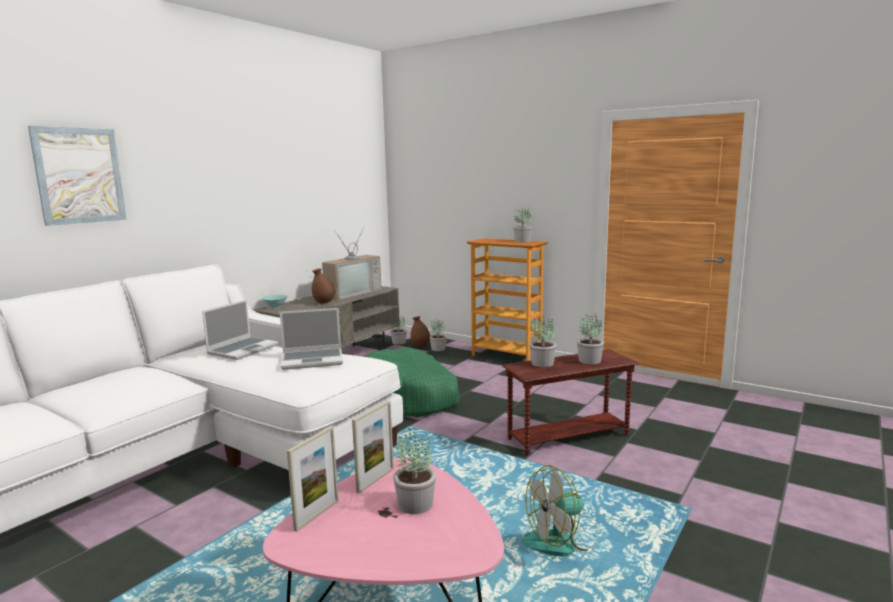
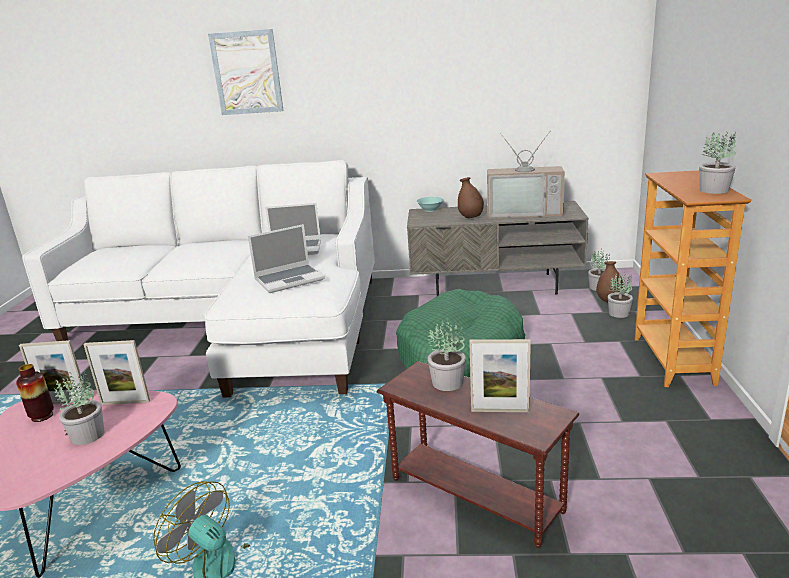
camera: 60 degrees right, 10 degrees up
(313, 360) = (290, 279): laptop -> laptop turned 75 degrees counterclockwise
(331, 530) = (42, 416): none -> vase
(589, 360) = (500, 410): potted plant -> picture frame

